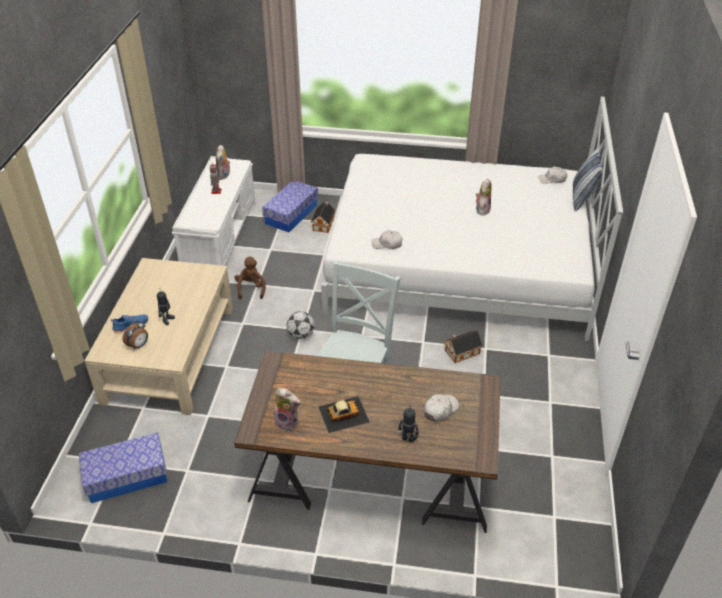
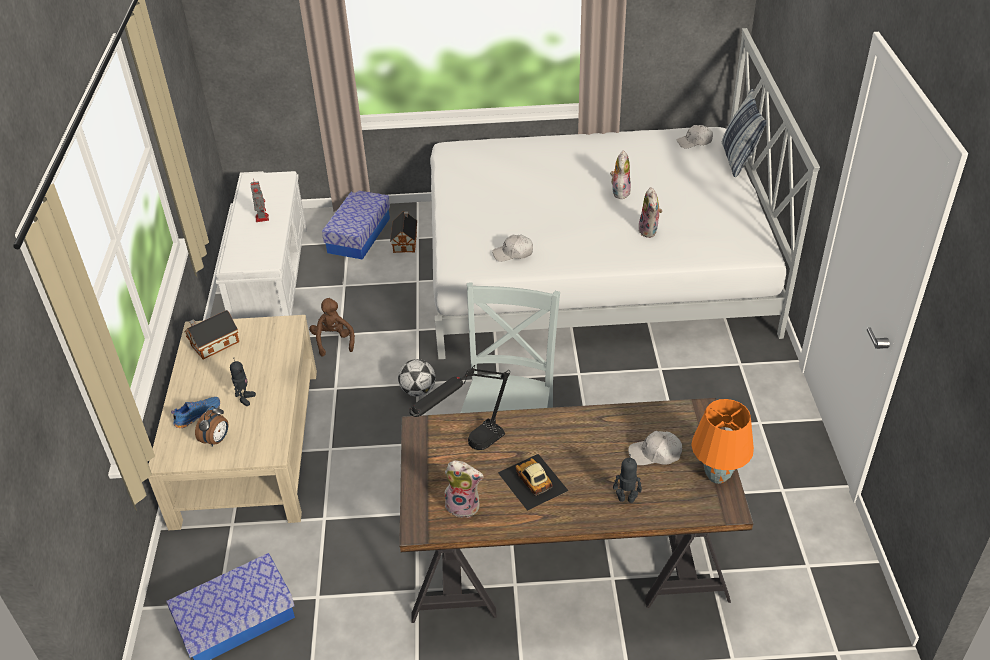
camera: 10 degrees left, 0 degrees up
(224, 175) = (266, 196): plush toy -> plush toy (649, 231)
(303, 383) = (467, 450): none -> black table lamp
(343, 414) = (532, 481): toy car -> toy car turned 90 degrees counterclockwise
(440, 410) = (655, 454): white cap -> white cap turned 120 degrees counterclockwise
(460, 352) = (630, 379): toy house -> toy house (213, 344)
(481, 434) = (716, 476): none -> orange table lamp

